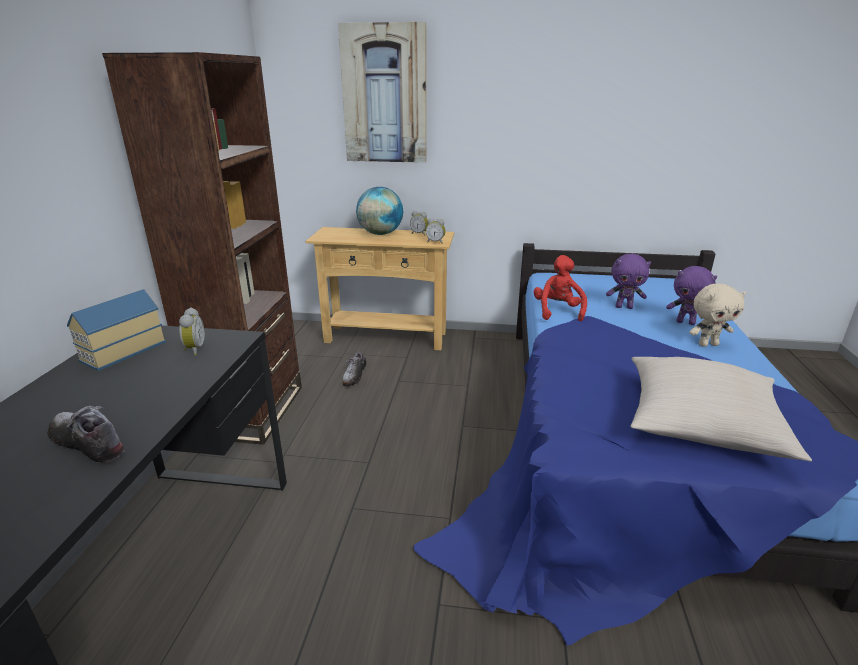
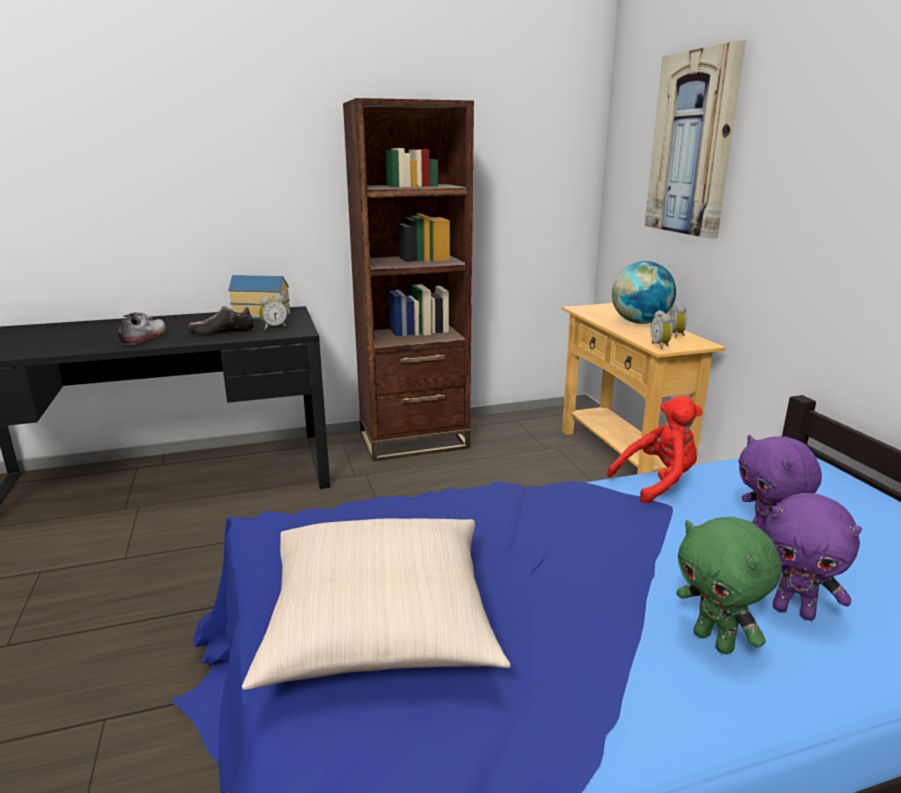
camera: 65 degrees right, 5 degrees down
(354, 376) = (519, 466): shoe -> shoe (222, 332)
(686, 322) = (794, 611): purple plush toy -> purple plush toy turned 60 degrees counterclockwise
(708, 344) = (715, 641): beige plush toy -> green plush toy

